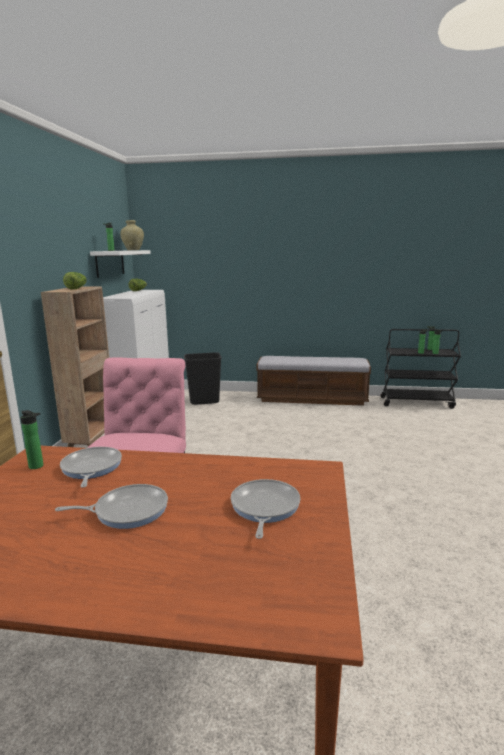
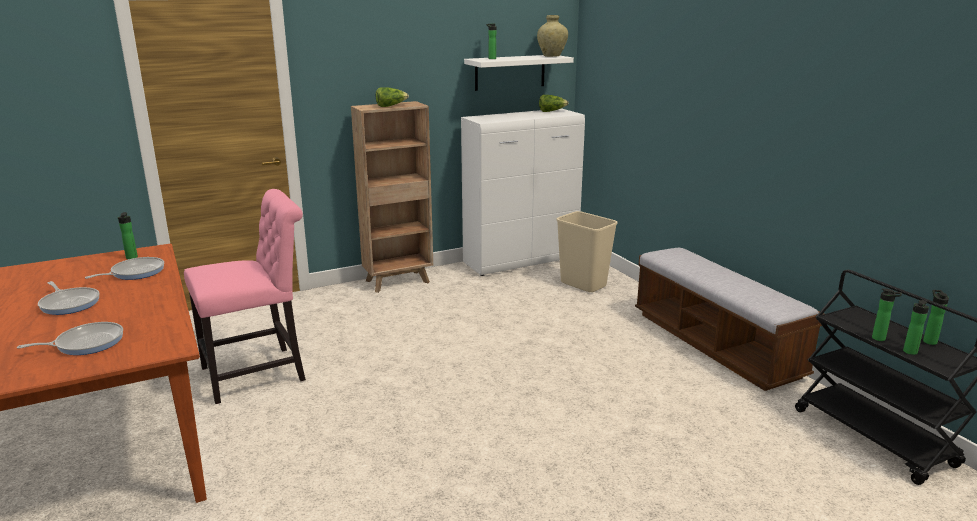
camera: 55 degrees right, 5 degrees up
(204, 401) = (582, 285): black trash can -> beige trash can

